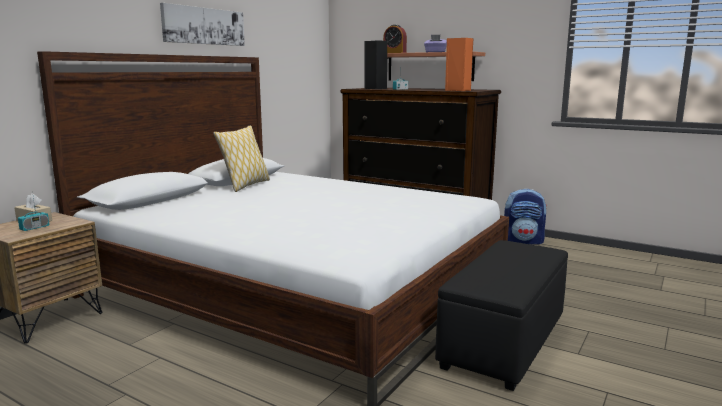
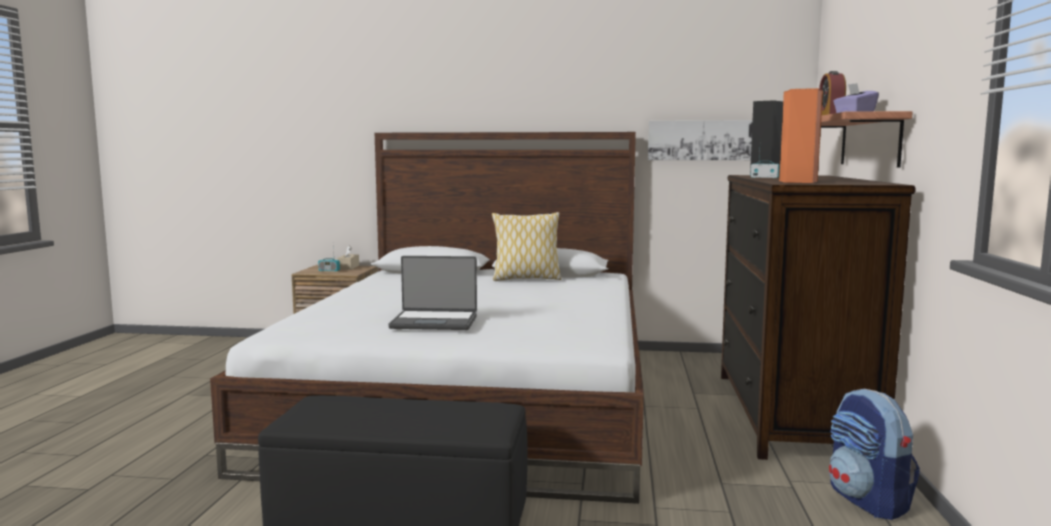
camera: 65 degrees right, 5 degrees down
(204, 26) = (561, 99): picture -> picture (707, 140)
(375, 216) = (434, 322): none -> laptop

